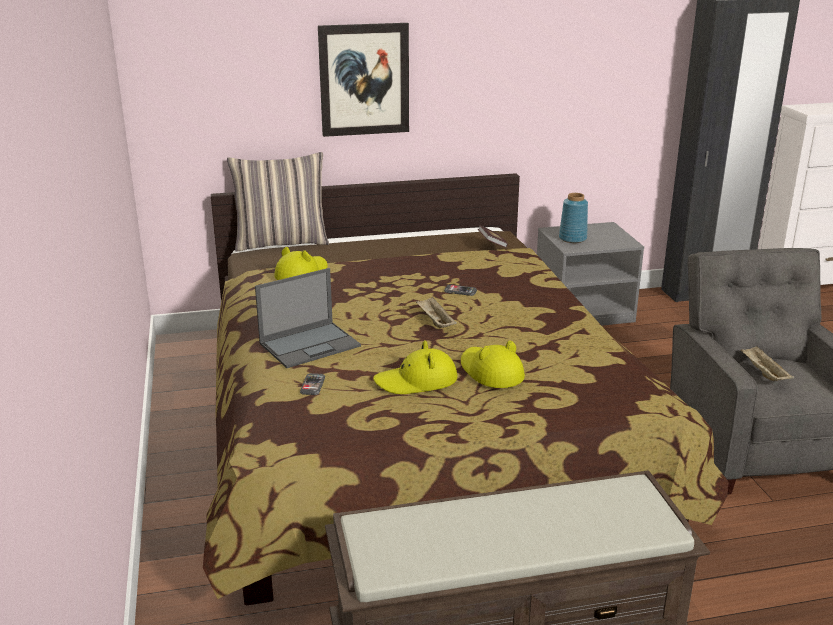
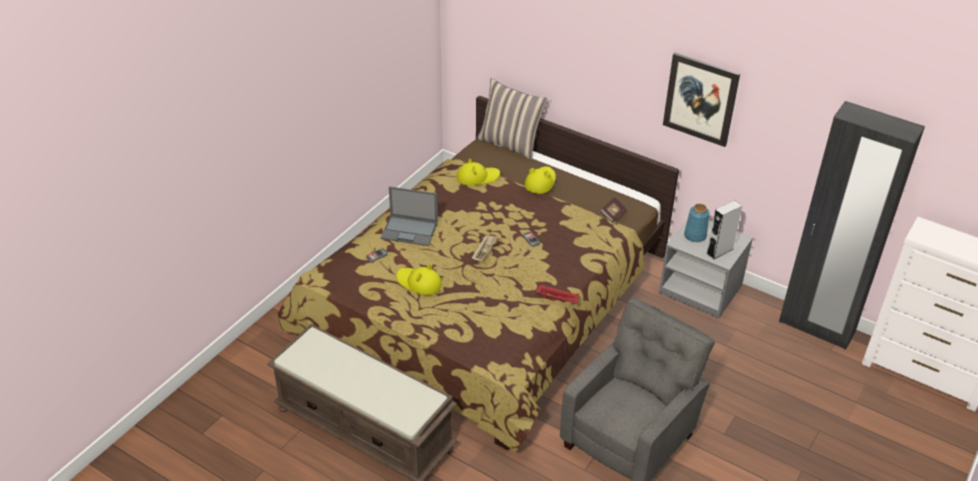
camera: 45 degrees right, 15 degrees up
(364, 79) = (581, 63): picture -> picture (700, 99)
(490, 371) = (457, 299): yellow hat -> yellow hat (540, 182)
(583, 320) = (558, 299): none -> red tray
(611, 239) = (719, 251): none -> grey speaker
(763, 373) = (619, 395): beige tray -> none

